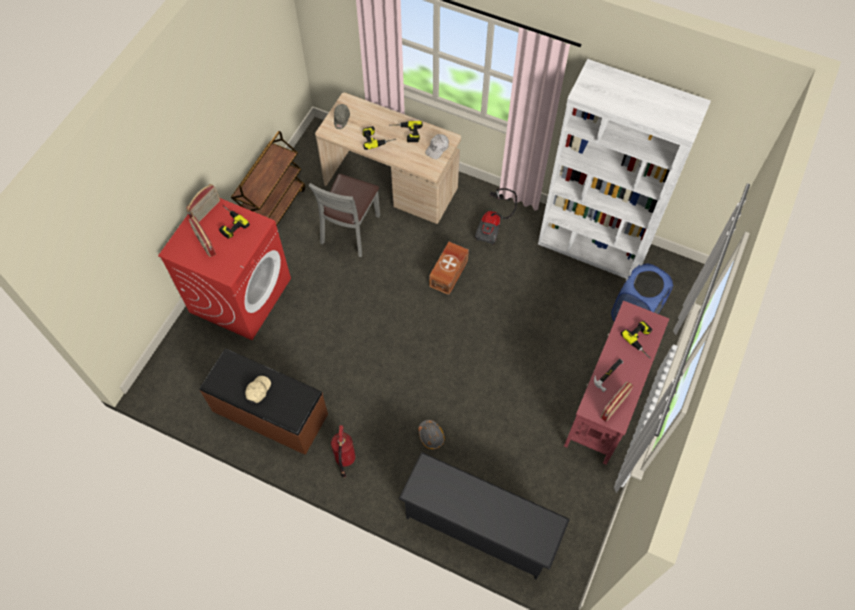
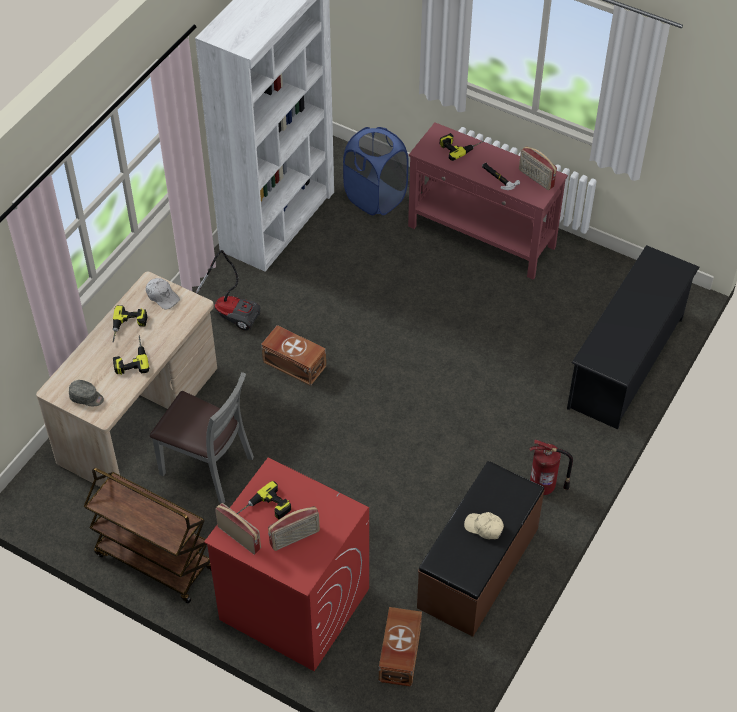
camera: 85 degrees left, 10 degrees down
(199, 363) = (398, 655): none -> brown storage box
(431, 436) = (517, 398): grey hard hat -> none

